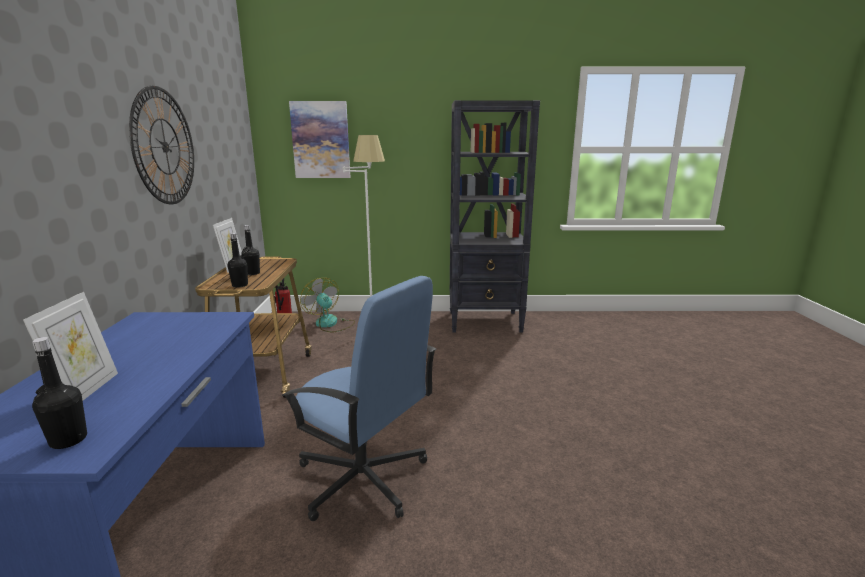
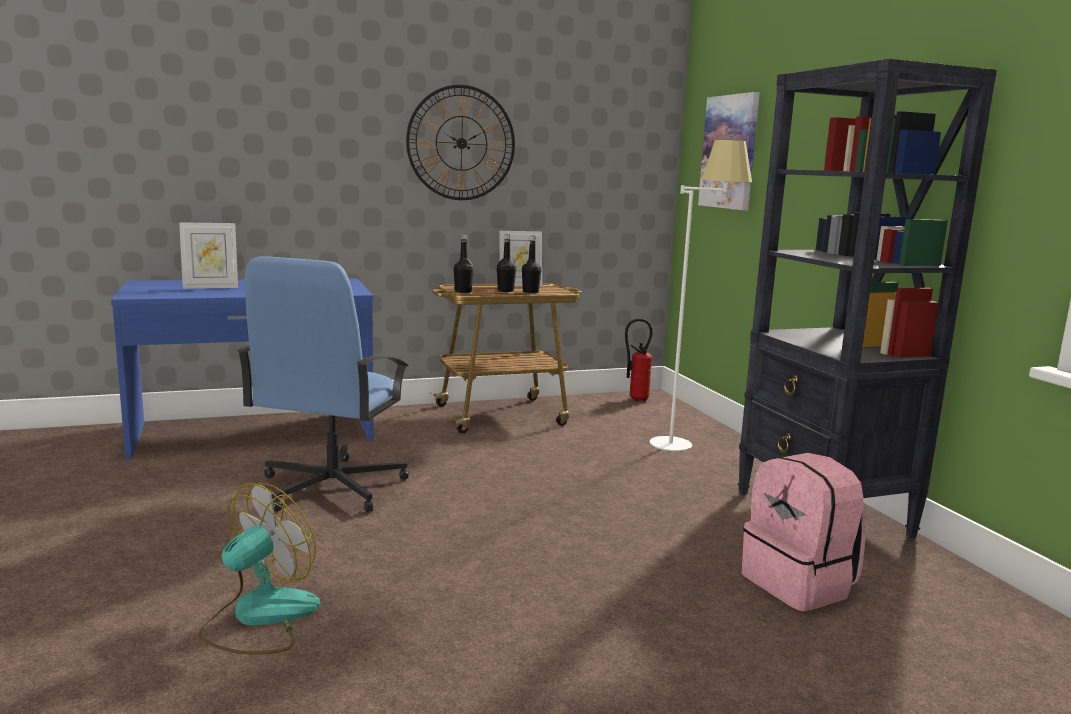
camera: 70 degrees right, 5 degrees down
(68, 440) = (148, 292): black bottle -> black bottle (530, 292)
(330, 324) = (662, 419): fan -> fan (260, 617)
(553, 345) = (799, 584): none -> pink backpack

